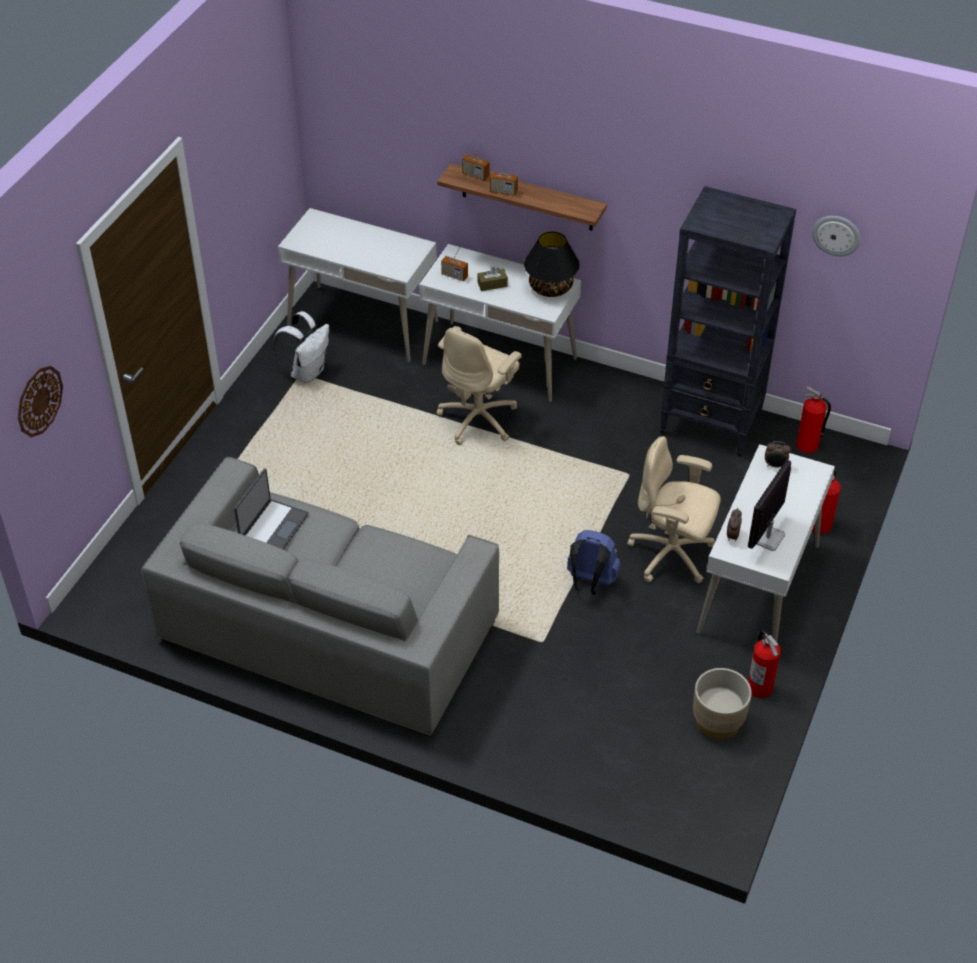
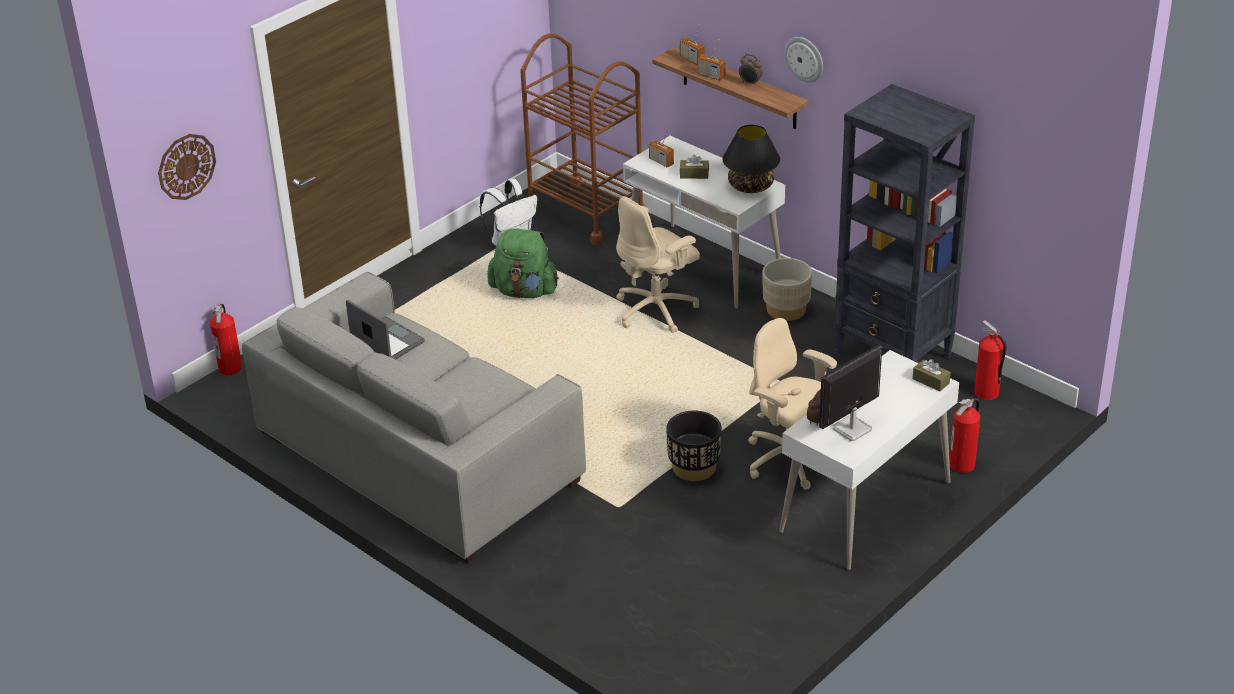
camera: 20 degrees right, 10 degrees down
(273, 527) = (386, 341): laptop -> laptop turned 90 degrees counterclockwise
(345, 424) = (524, 291): none -> green backpack
(363, 323) = (586, 212): white desk -> brown cart
(590, 583) = (694, 467): blue backpack -> black planter
(718, 721) = (760, 611): beige planter -> beige planter (786, 310)
(760, 687) = (821, 592): fire extinguisher -> fire extinguisher (231, 368)
(775, 465) = (895, 370): alarm clock -> alarm clock (750, 83)
(810, 470) = (931, 381): none -> brown tissue box
(836, 235) = (1015, 149): wall clock -> wall clock (804, 58)

